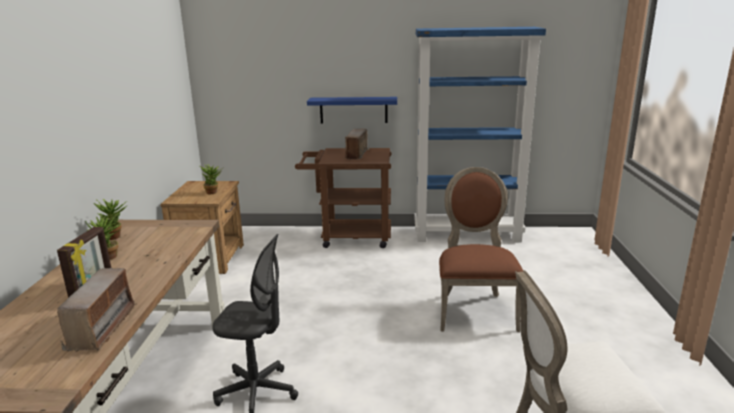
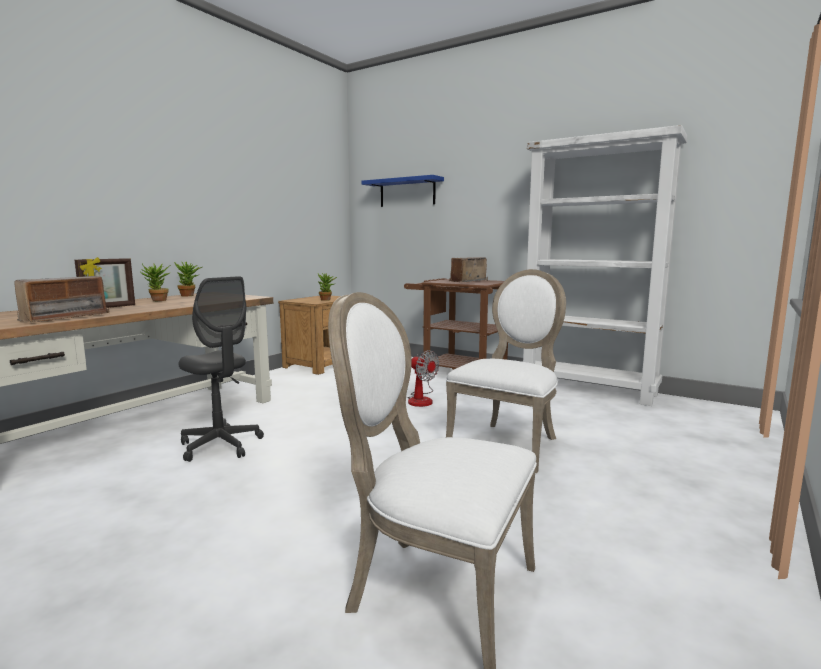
camera: 30 degrees right, 10 degrees down
(353, 110) = (479, 239): blue shelf -> blue shelf (407, 192)
(360, 281) = (421, 399): none -> fan
(468, 235) = (589, 390): blue bookcase -> white bookcase
(474, 310) = (508, 443): brown chair -> white chair

